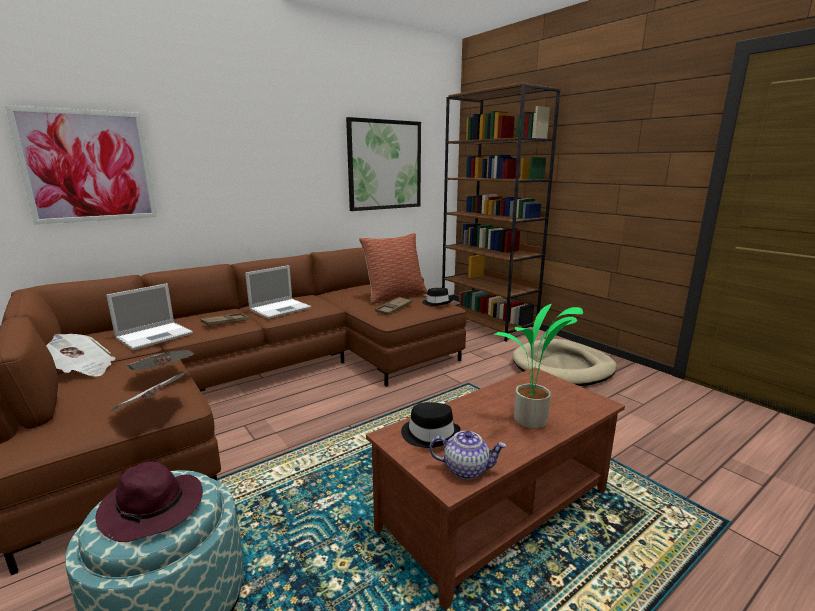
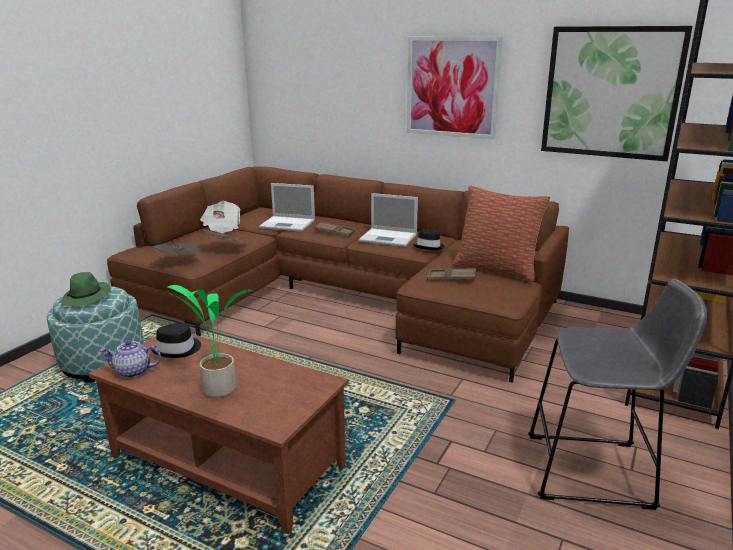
camera: 65 degrees right, 5 degrees up
(88, 166) = (308, 81): picture -> picture (452, 87)
(153, 509) = (86, 298): purple hat -> green hat
(436, 303) = (504, 294): black hat -> black hat (429, 247)
(466, 469) = (132, 372): teapot -> teapot turned 105 degrees clockwise
(562, 367) = (596, 472): beige dog bed -> grey stool

